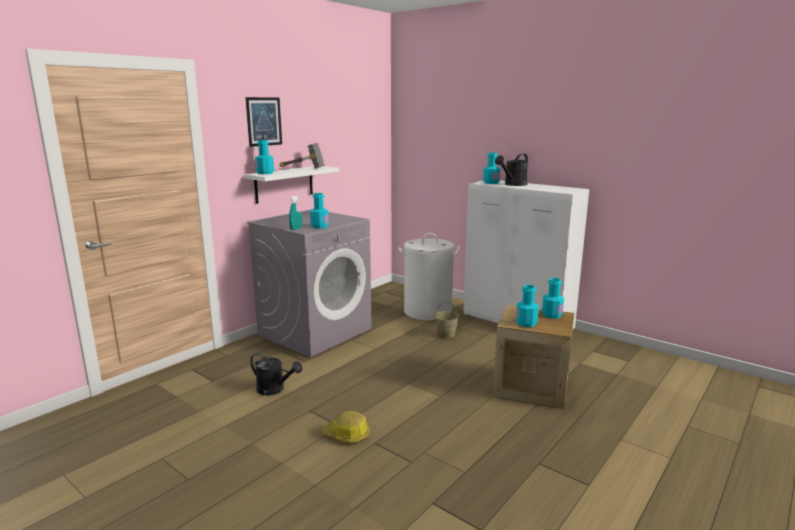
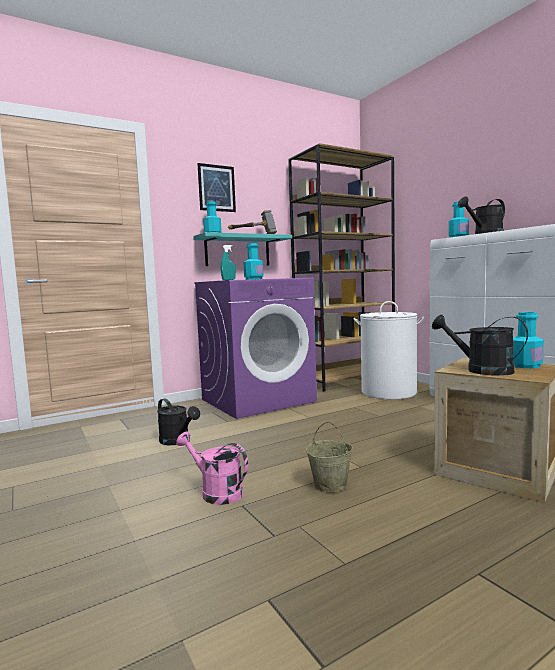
camera: 20 degrees right, 10 degrees down
(284, 184) = (237, 251): white shelf -> turquoise shelf
(315, 331) = (258, 400): grey washing machine -> purple washing machine
(347, 435) = (216, 492): hard hat -> pink watering can
(382, 297) = (346, 379): none -> brown bookcase
(446, 335) = (400, 411): beige bucket -> beige bucket (331, 485)
(526, 323) = (481, 370): turquoise bottle -> black watering can

